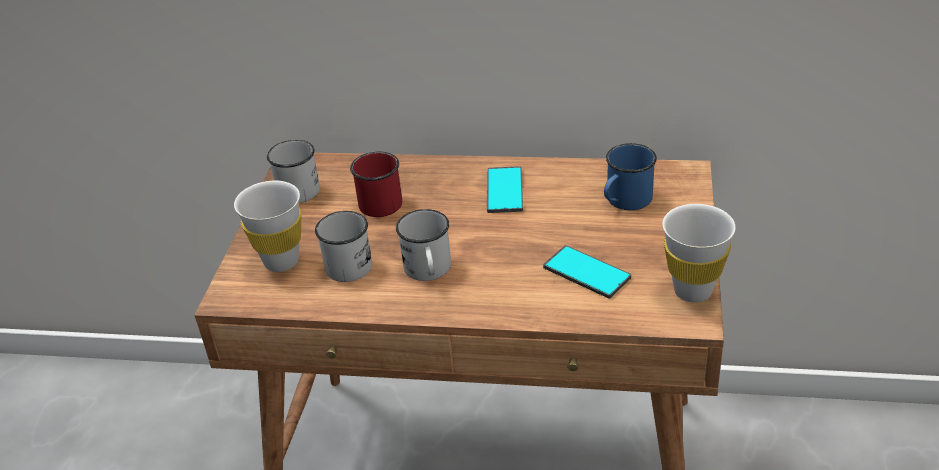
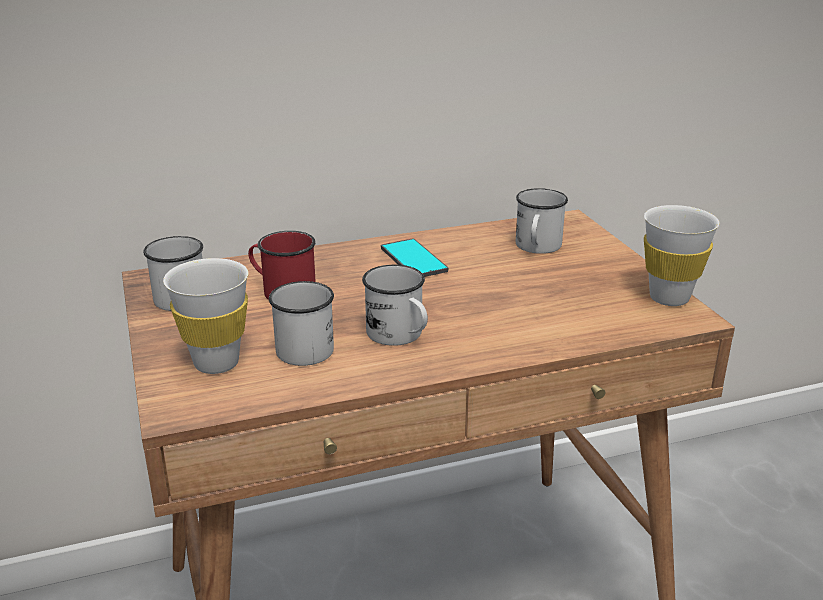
camera: 30 degrees left, 10 degrees down
(586, 273) = (560, 304): phone -> none
(625, 201) = (537, 247): blue mug -> white mug

